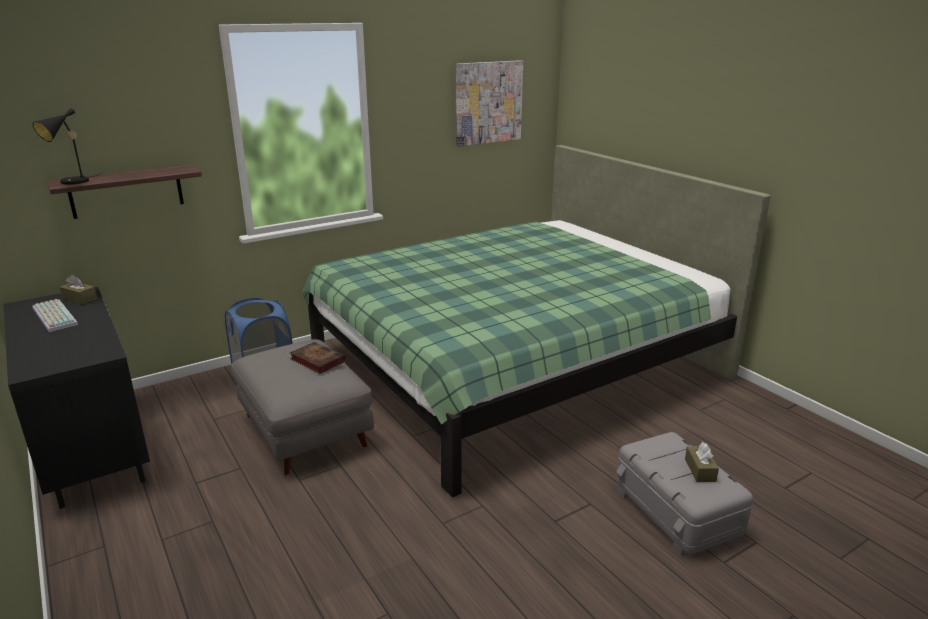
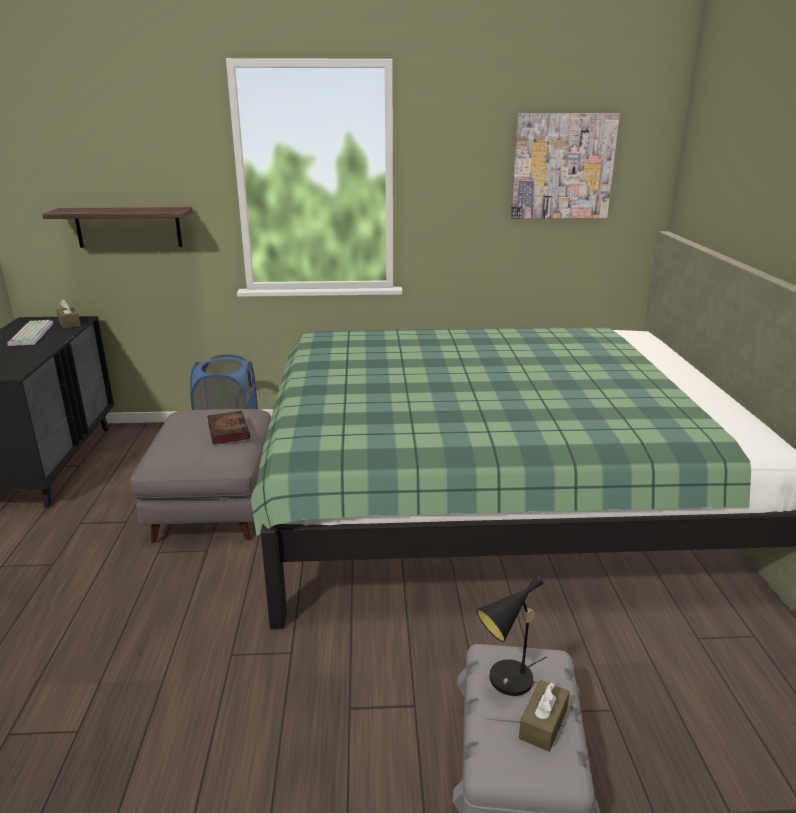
camera: 30 degrees right, 0 degrees up
(71, 182) = (69, 210): black table lamp -> black table lamp (506, 683)

